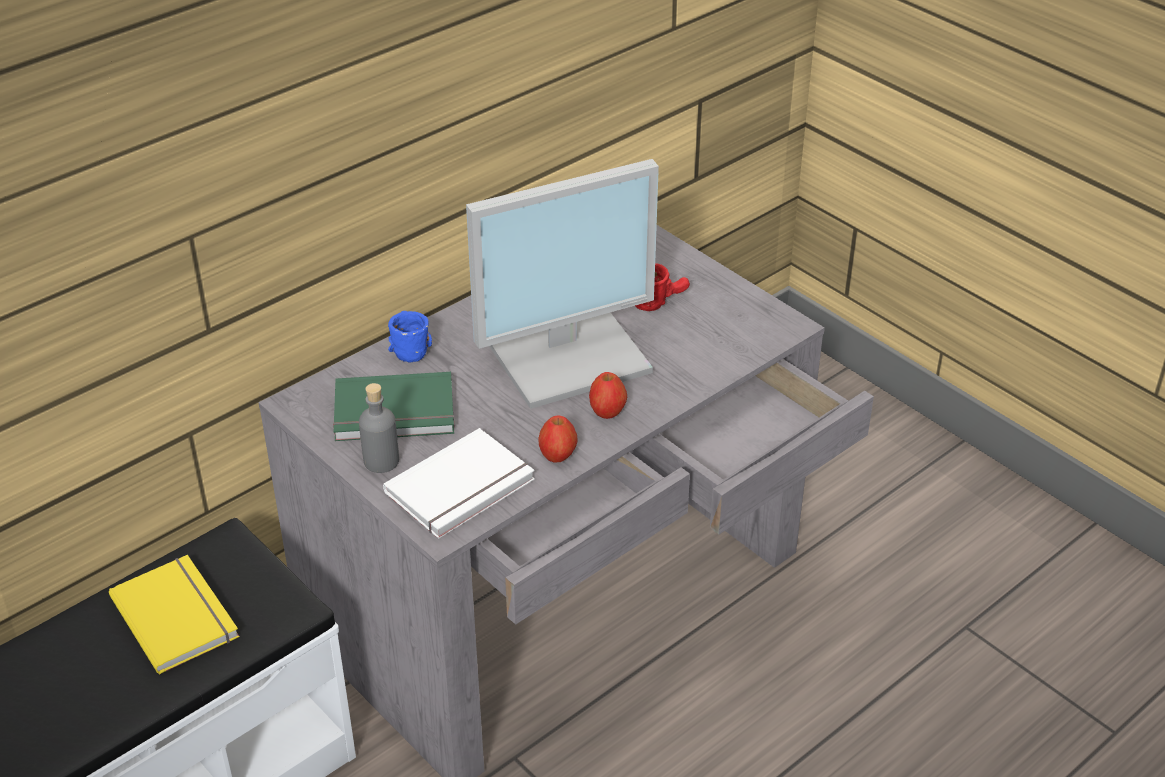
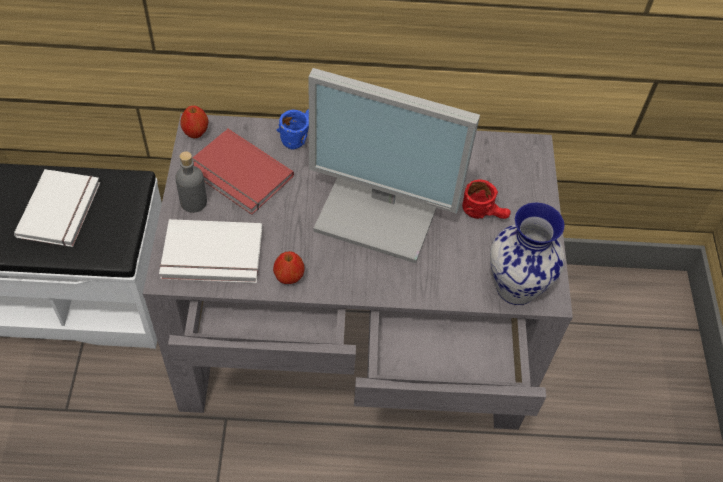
camera: 40 degrees right, 15 degrees up
(178, 615) = (62, 210): yellow book -> white book
(395, 413) = (238, 175): green book -> red book
(607, 412) = (354, 270): apple -> apple (196, 133)
(754, 336) = (515, 287): none -> vase

